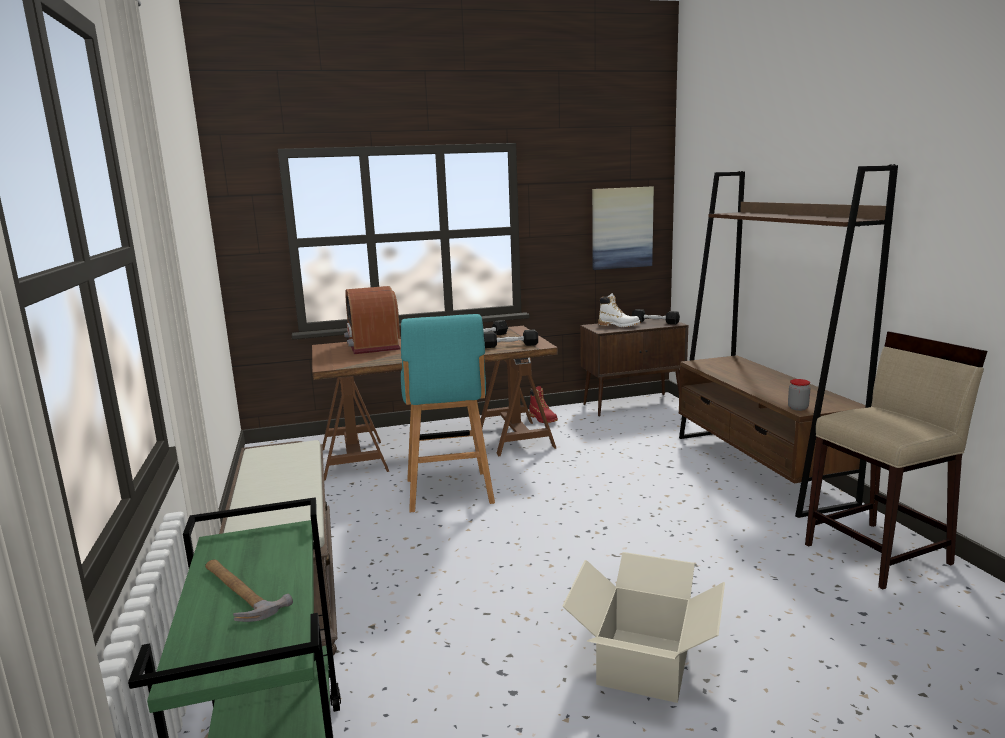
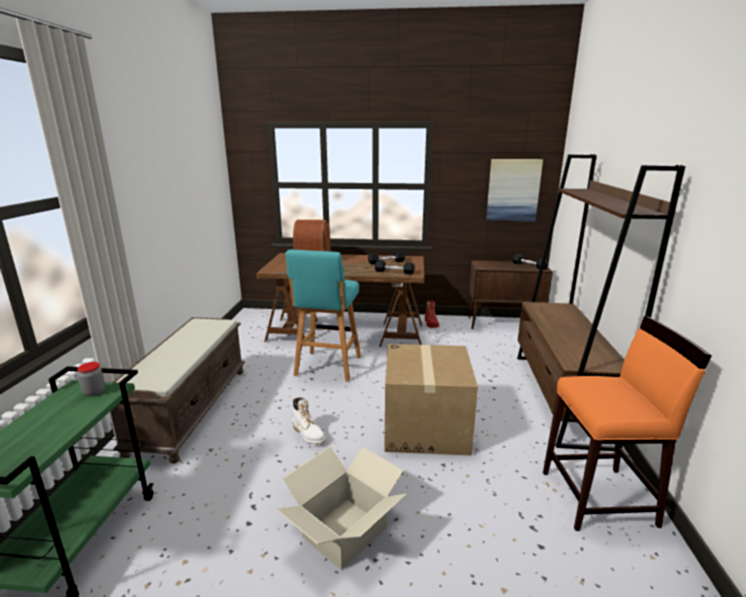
camera: 20 degrees right, 5 degrees up
(238, 591) = (42, 424): hammer -> none
(618, 325) = (498, 264): white boot -> white boot (309, 434)
(639, 531) = (426, 427): none -> cardboard box
(798, 408) = (571, 362): jar -> jar (94, 392)
(879, 554) = (599, 498): beige stool -> orange stool

